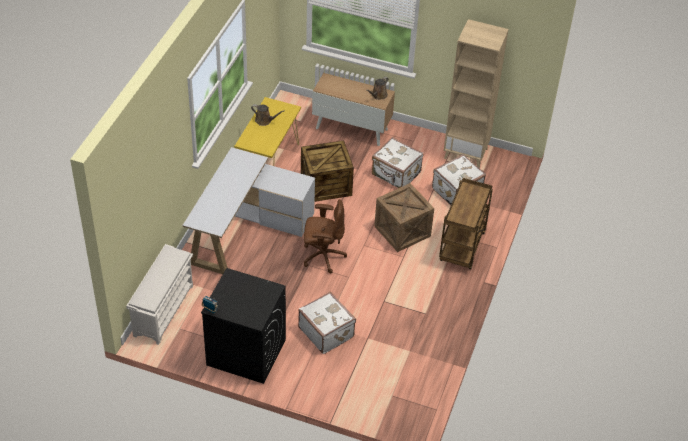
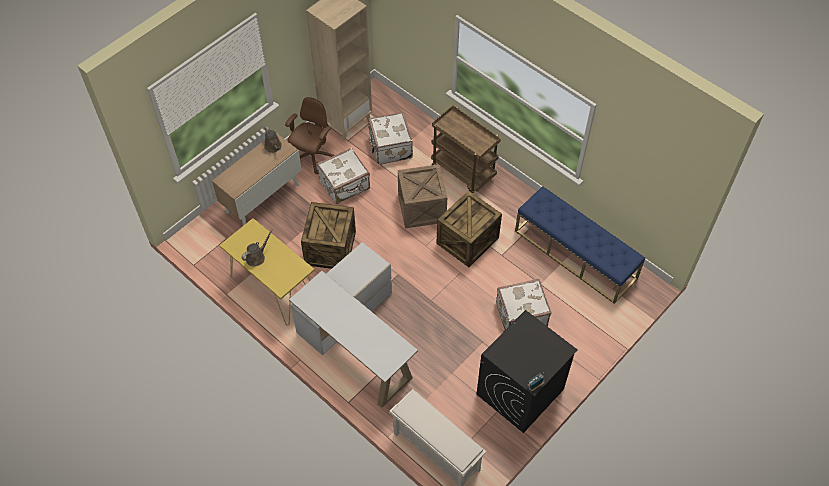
camera: 65 degrees left, 10 degrees up
(323, 256) = (424, 284): brown office chair -> brown office chair (312, 157)
(385, 273) = (468, 241): none -> crate
(416, 356) = (575, 254): none -> blue bench

